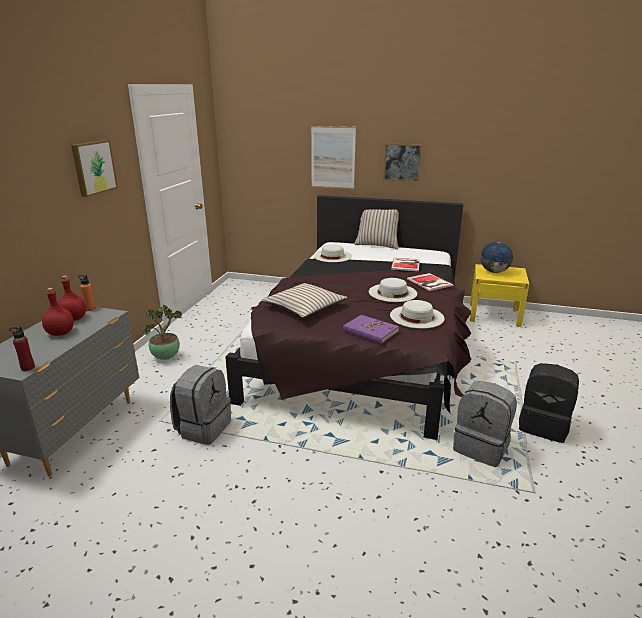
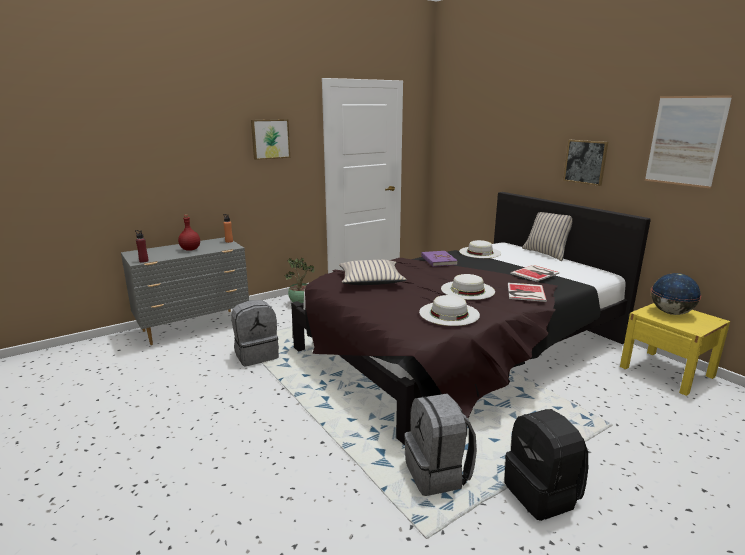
camera: 40 degrees right, 5 degrees down
(74, 318) = (211, 244): red bottle -> none
(333, 157) = (519, 153): picture -> picture (685, 141)
(370, 331) = (385, 310): purple book -> purple book (438, 260)

